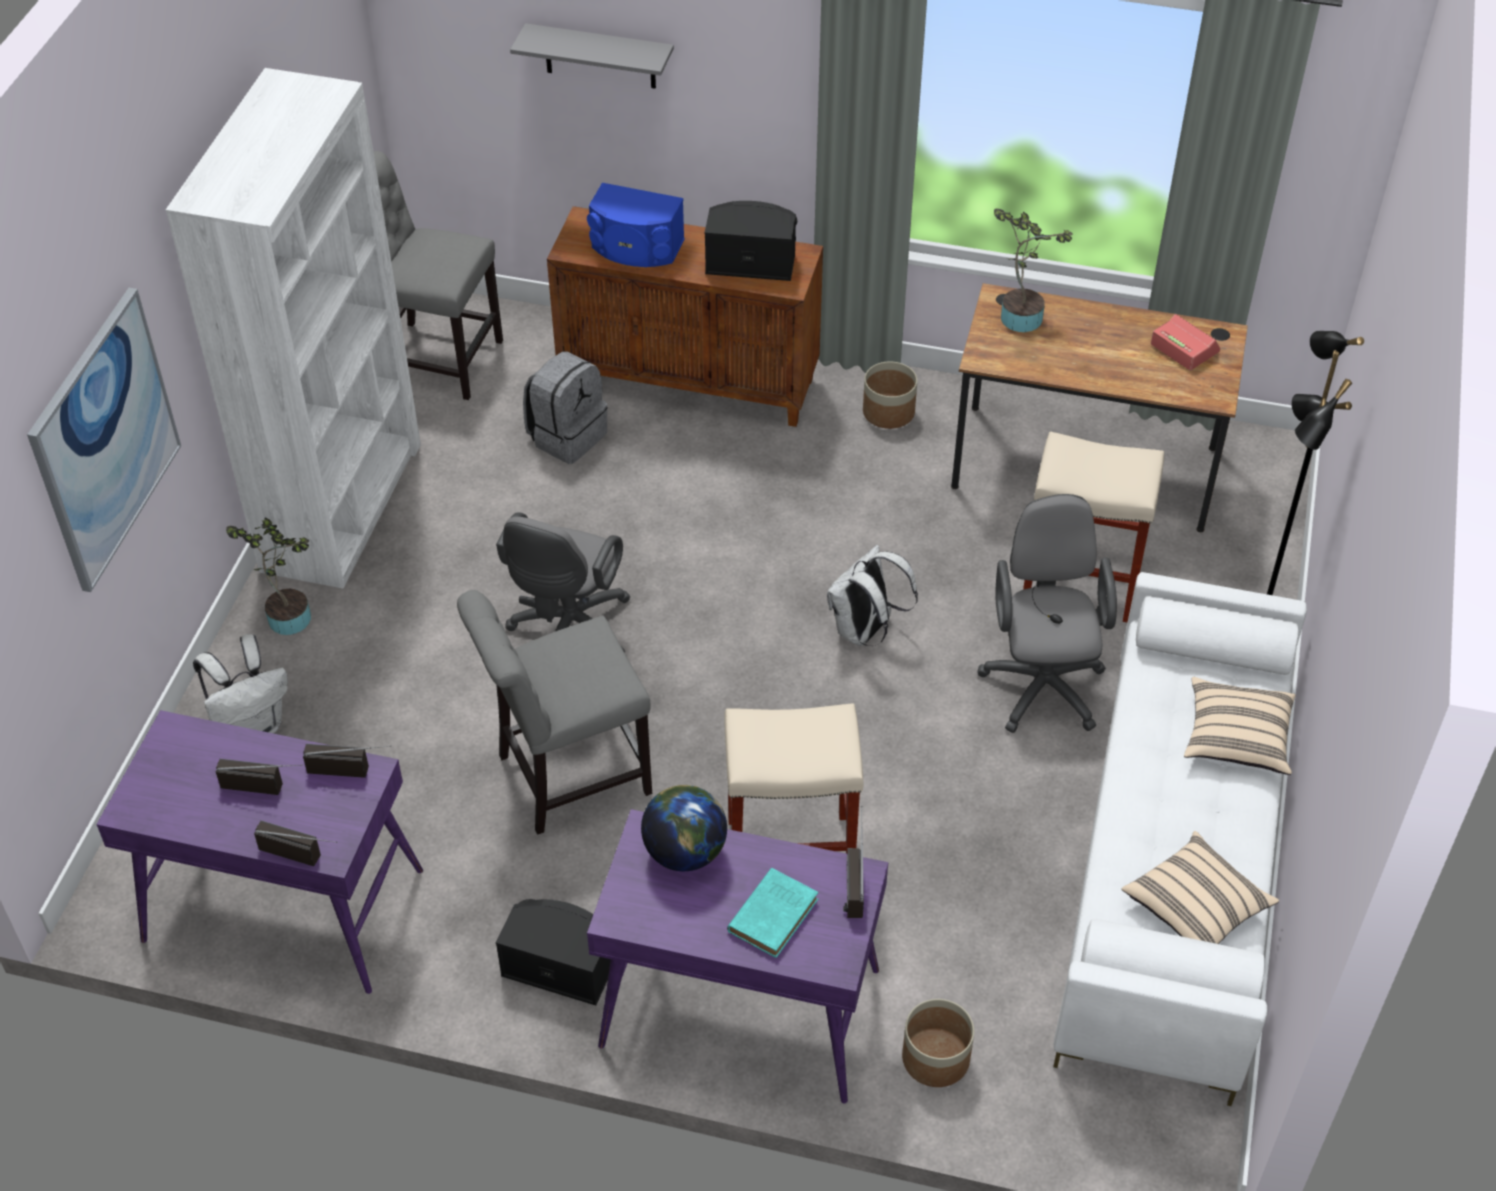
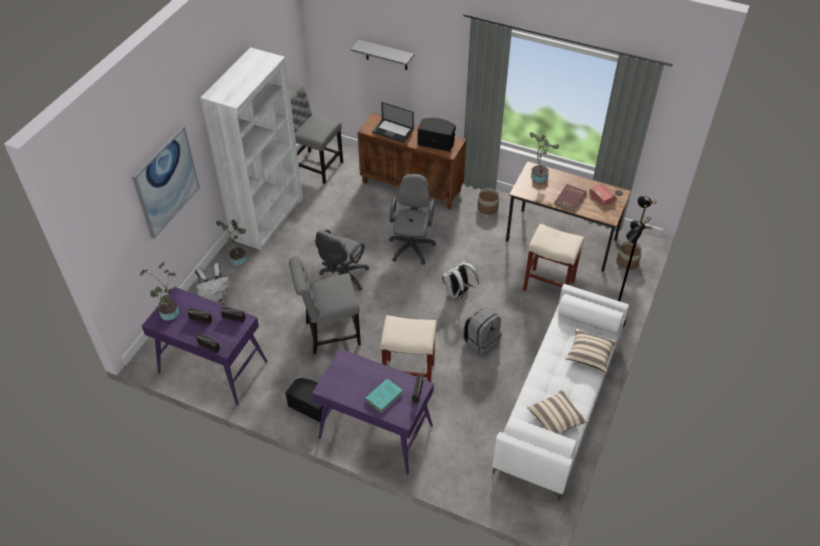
camera: 10 degrees right, 0 degrees up
(166, 784) = (169, 314): none -> potted plant
(567, 436) = (359, 202): grey backpack -> grey backpack (481, 342)
(635, 248) = (392, 131): blue speaker -> laptop
(685, 852) = (356, 367): globe -> none
(935, 1058) = (447, 462): planter -> planter (627, 262)
(1042, 681) = (524, 322): grey office chair -> grey office chair (412, 246)
(1111, 362) = (571, 199): none -> red book

